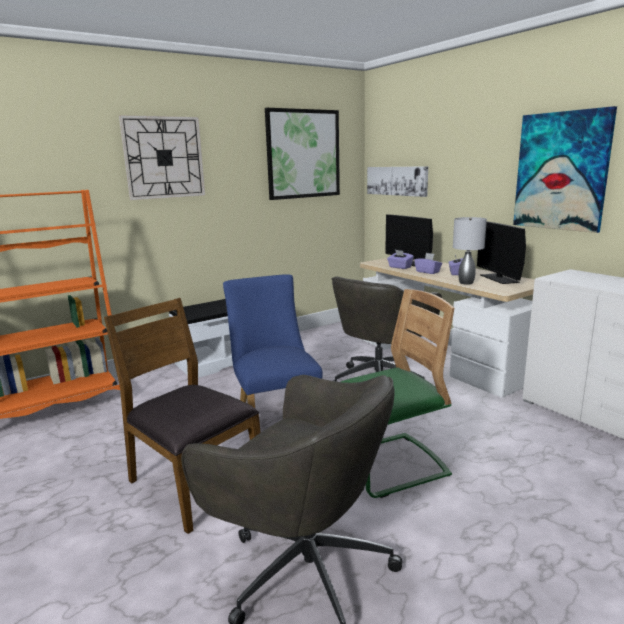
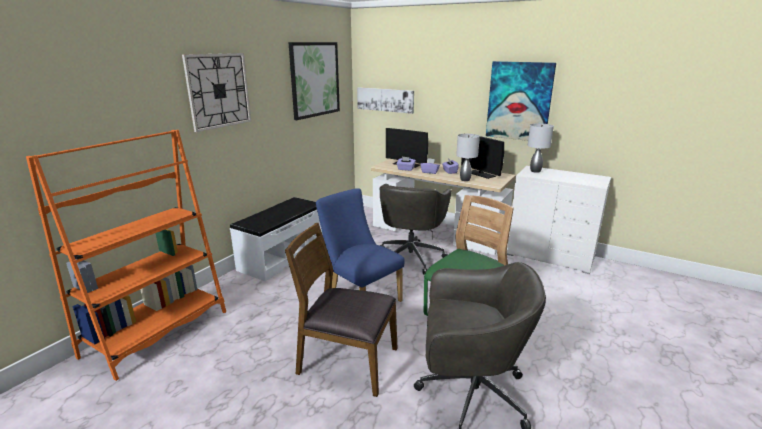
camera: 25 degrees left, 5 degrees up
(574, 276) = (535, 171): none -> grey table lamp

